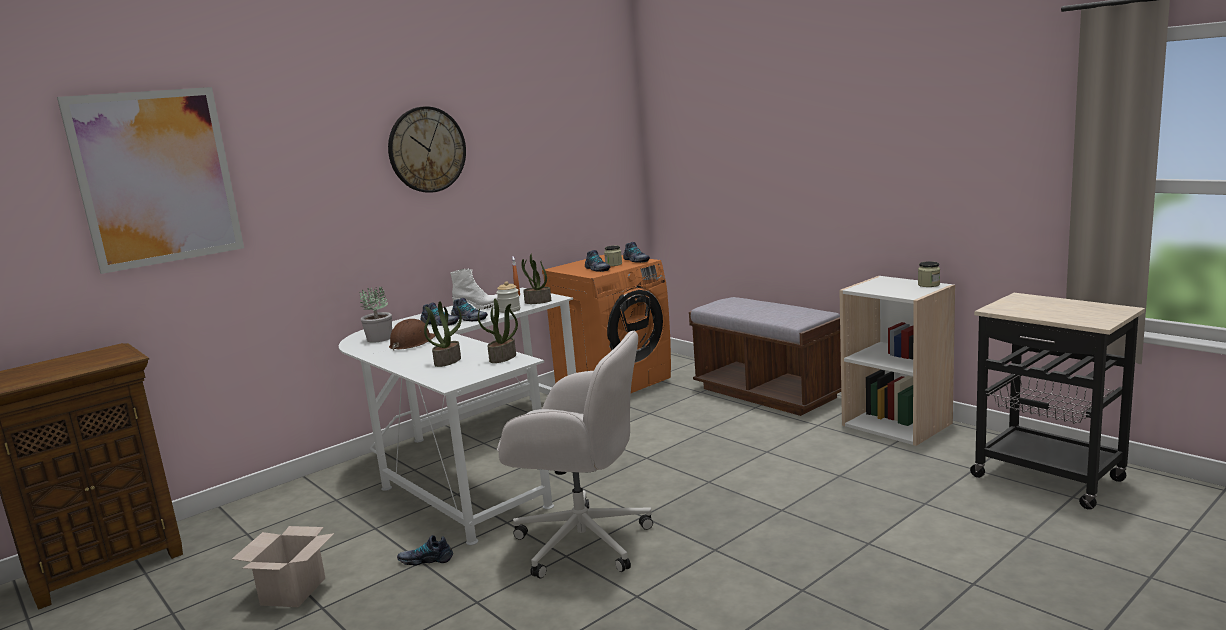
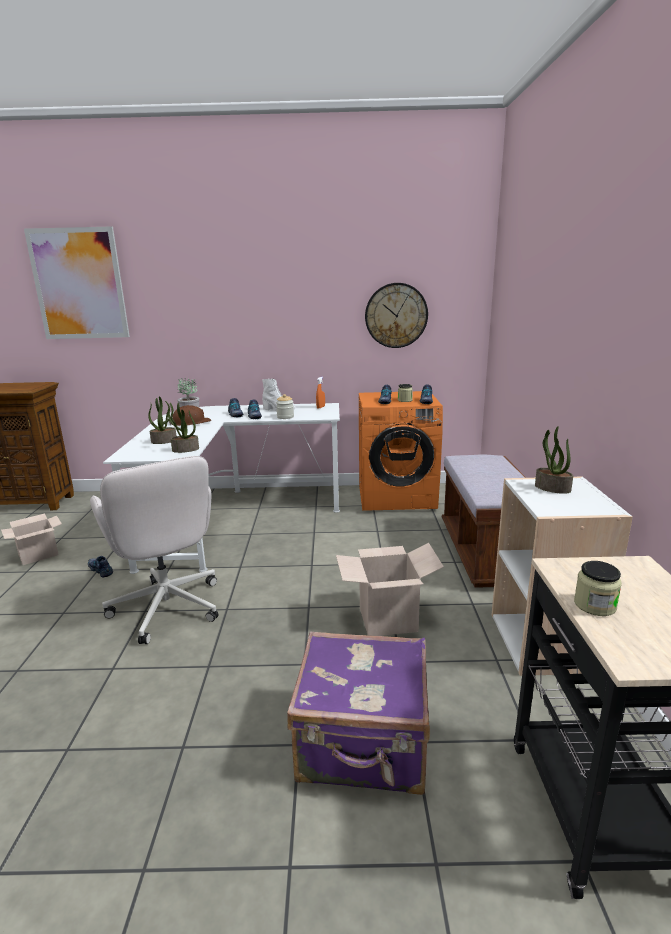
camera: 40 degrees right, 5 degrees up
(427, 149) = (268, 283): wall clock -> wall clock (396, 315)
(537, 302) = (314, 416): potted plant -> potted plant (551, 488)
(782, 459) = (387, 619): none -> cardboard box
(903, 521) = (364, 745): none -> purple suitcase
(928, 285) = (601, 505): jar -> jar (594, 605)

